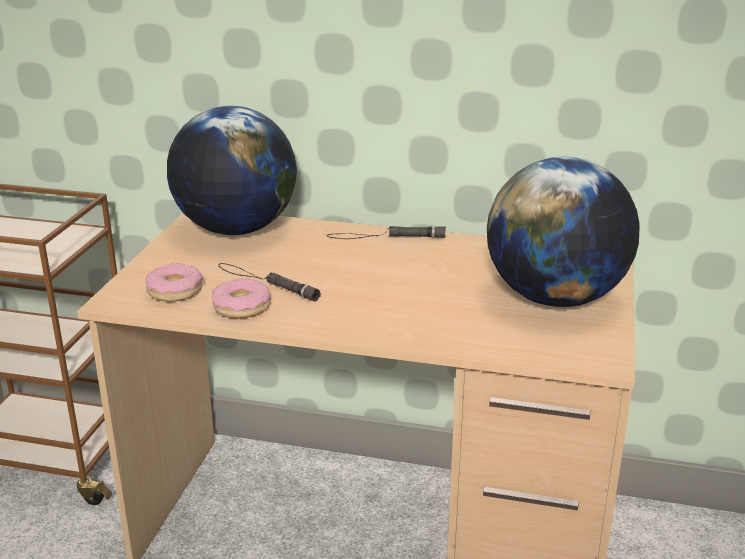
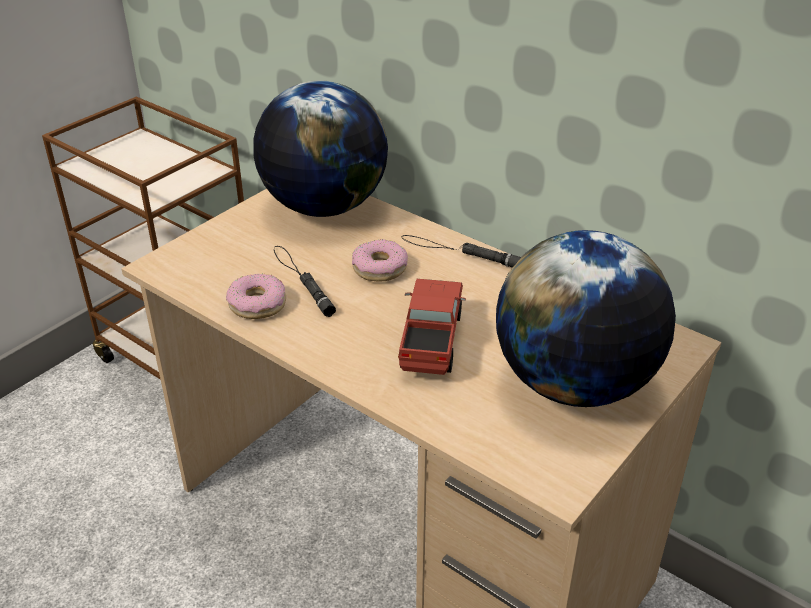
camera: 25 degrees right, 10 degrees up
(174, 291) = (215, 268): donut -> donut (379, 268)
(420, 298) = (431, 343): none -> toy truck

